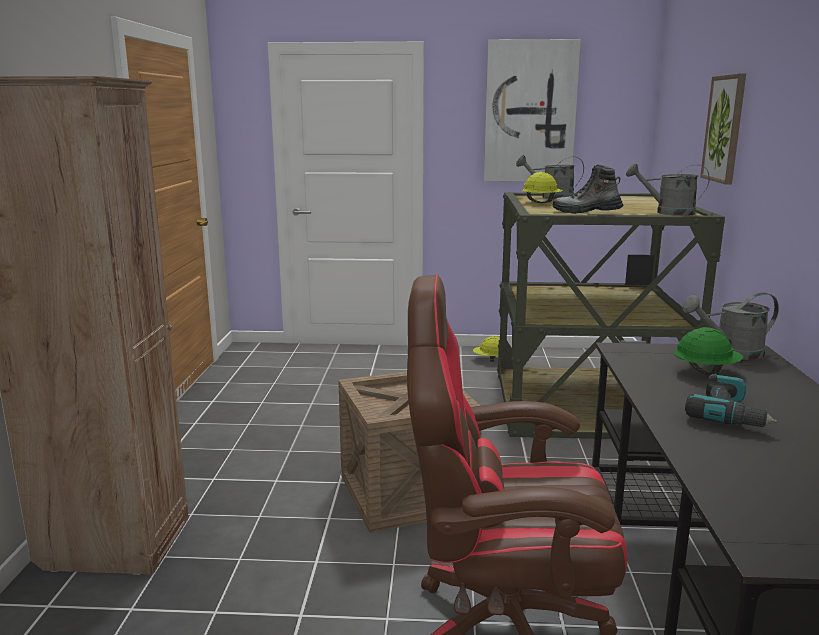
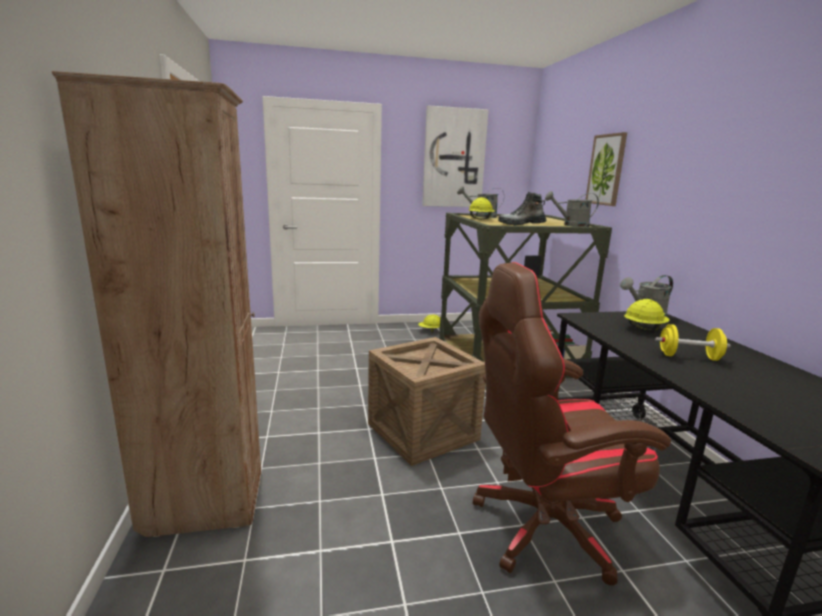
camera: 15 degrees left, 0 degrees up
(705, 371) = (644, 329): green hard hat -> yellow hard hat
(728, 414) = (689, 357): power drill -> yellow dumbbell

